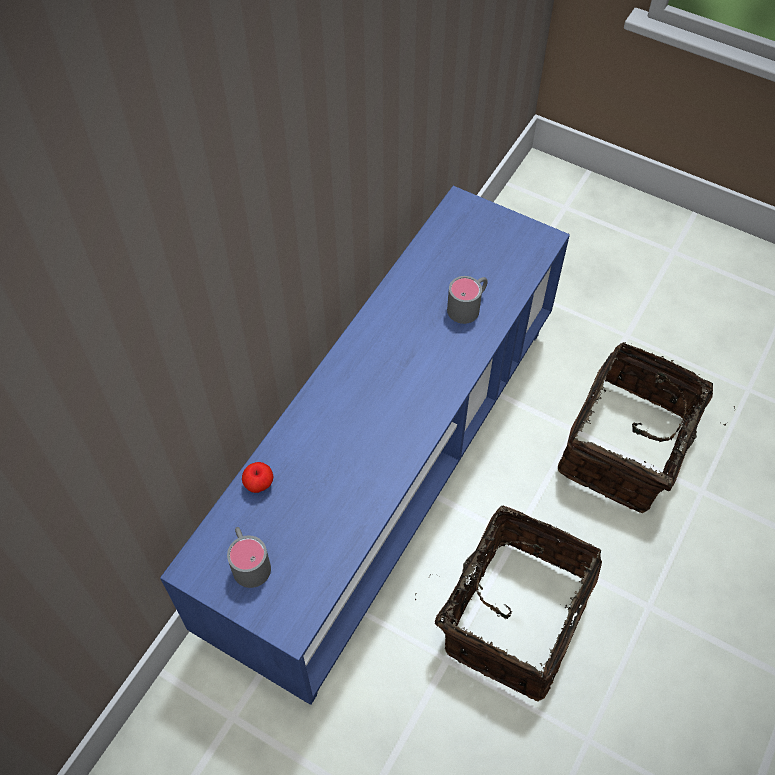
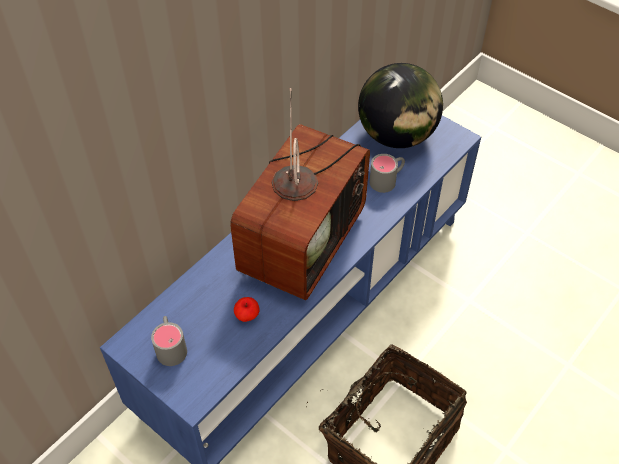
camera: 10 degrees right, 5 degrees down
(259, 484) = (192, 289): apple -> apple (247, 316)
(378, 397) = (300, 238): none -> television
(468, 246) = (396, 135): none -> globe
(626, 448) = (510, 321): basket -> none

